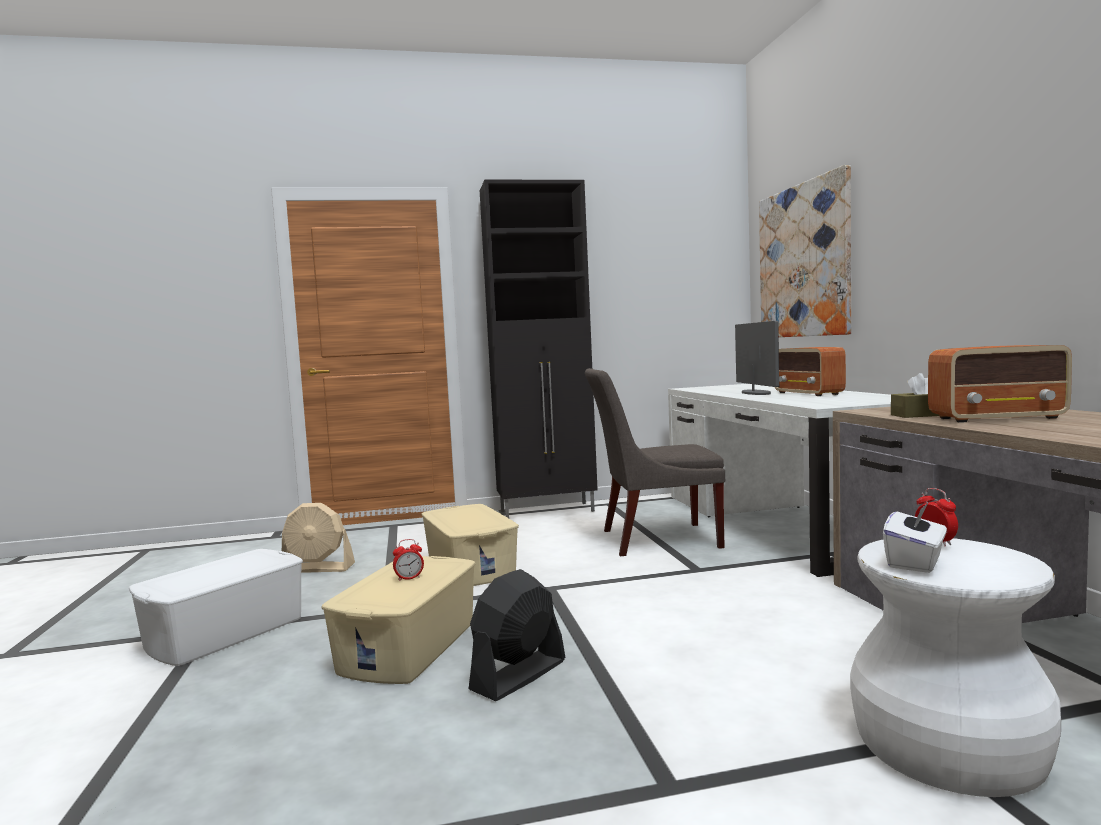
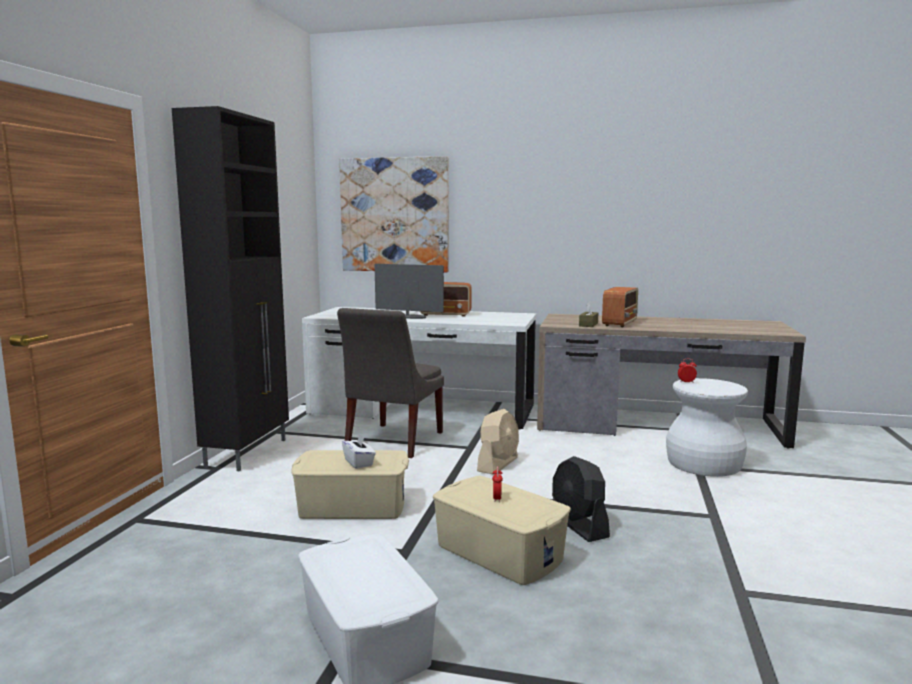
camera: 65 degrees left, 5 degrees up
(318, 568) = (227, 575): beige fan -> beige fan (498, 464)
(915, 562) = (711, 389): white tissue box -> white tissue box (359, 463)

